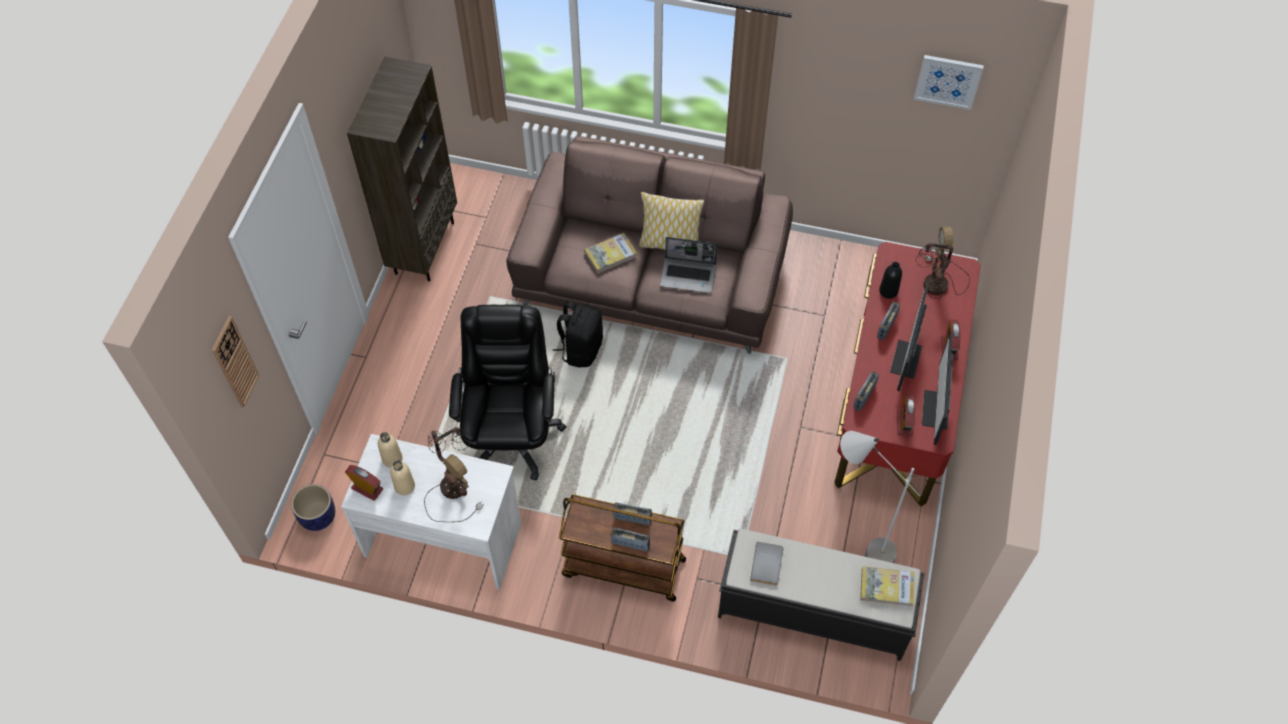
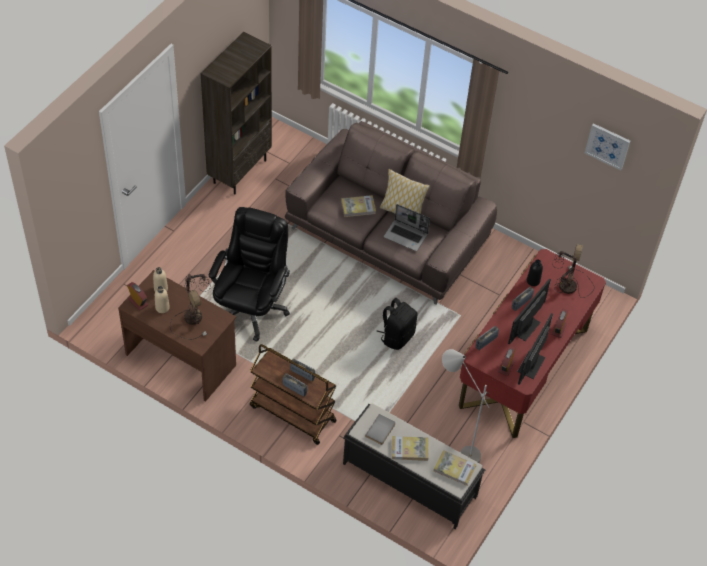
camera: 15 degrees right, 5 degrees down
(235, 362) = (80, 192): wall clock -> none
(318, 517) = (105, 321): planter -> none
(443, 537) = (181, 358): white desk -> brown desk
(581, 349) = (320, 268): black backpack -> black backpack (397, 336)
(816, 579) = (409, 449): none -> book

